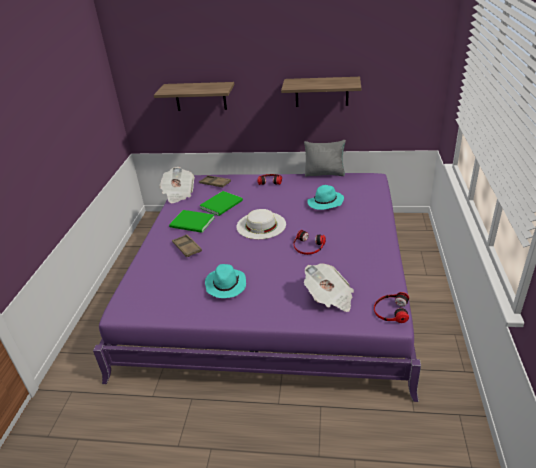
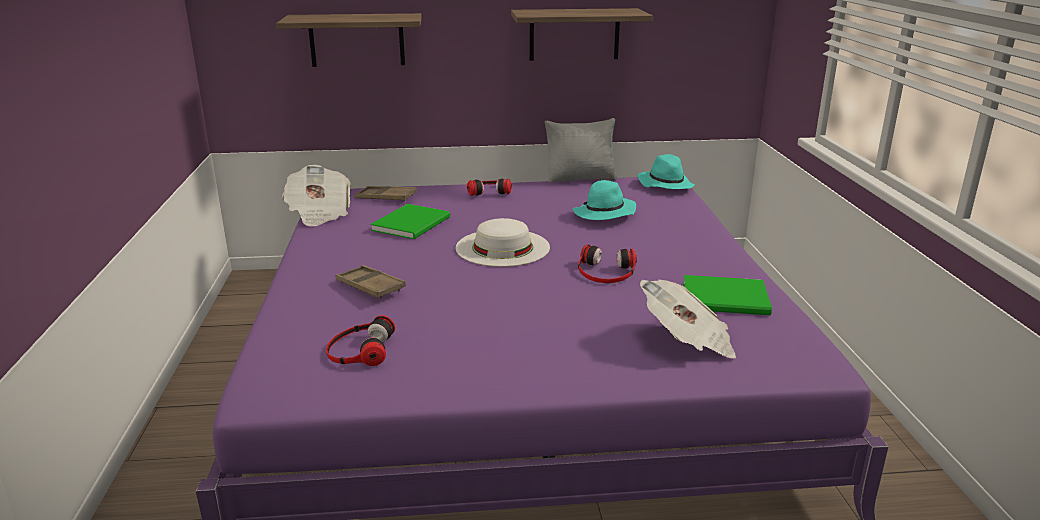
camera: 15 degrees left, 10 degrees down
(193, 223) = (366, 251): green book -> green book (728, 299)
(225, 285) = (475, 337): turquoise hat -> turquoise hat (665, 184)
(391, 310) = (809, 351): headphones -> headphones (359, 350)

